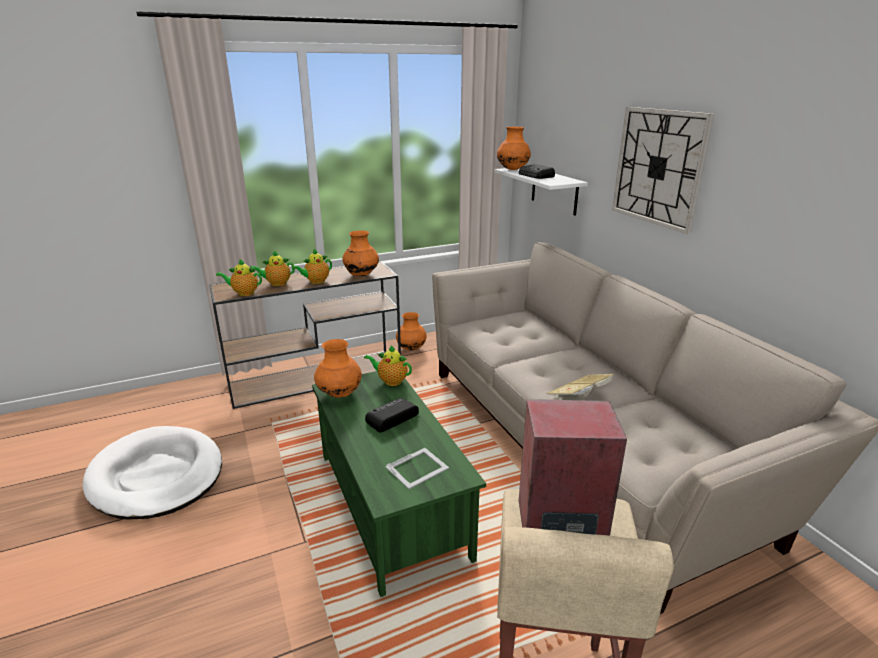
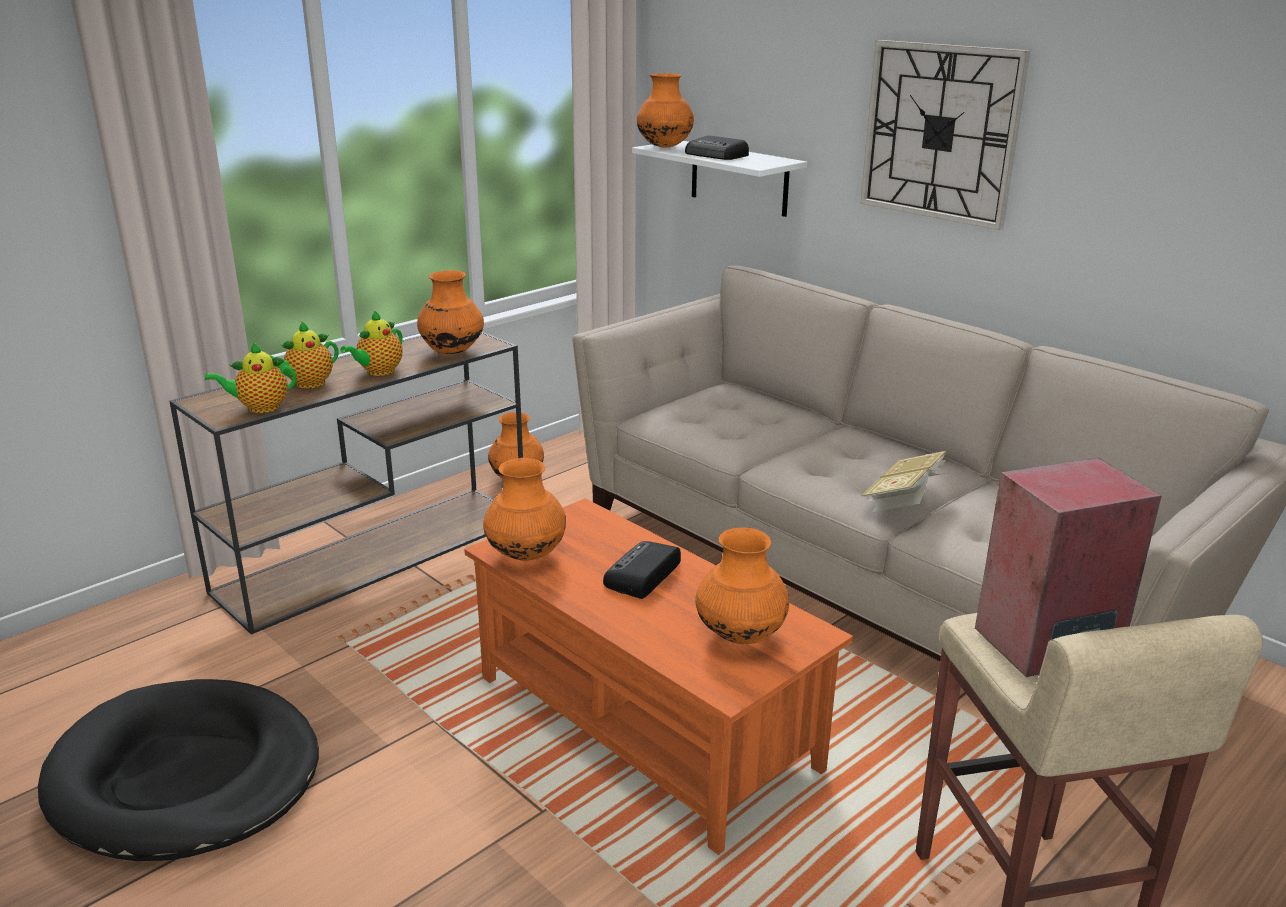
camera: 20 degrees left, 0 degrees up
(157, 476) = (186, 776): white dog bed -> black dog bed
(390, 381) = (595, 521): teapot -> none
(391, 503) = (646, 722): green coffee table -> orange coffee table
(418, 468) = (740, 636): picture frame -> orange vase

